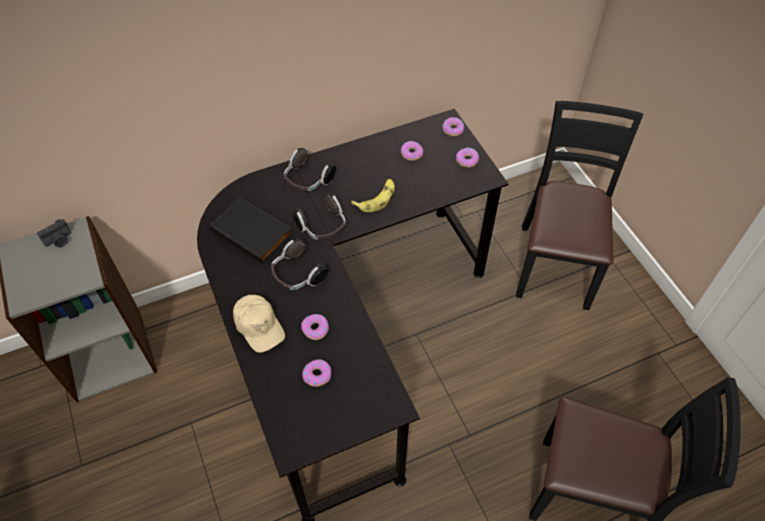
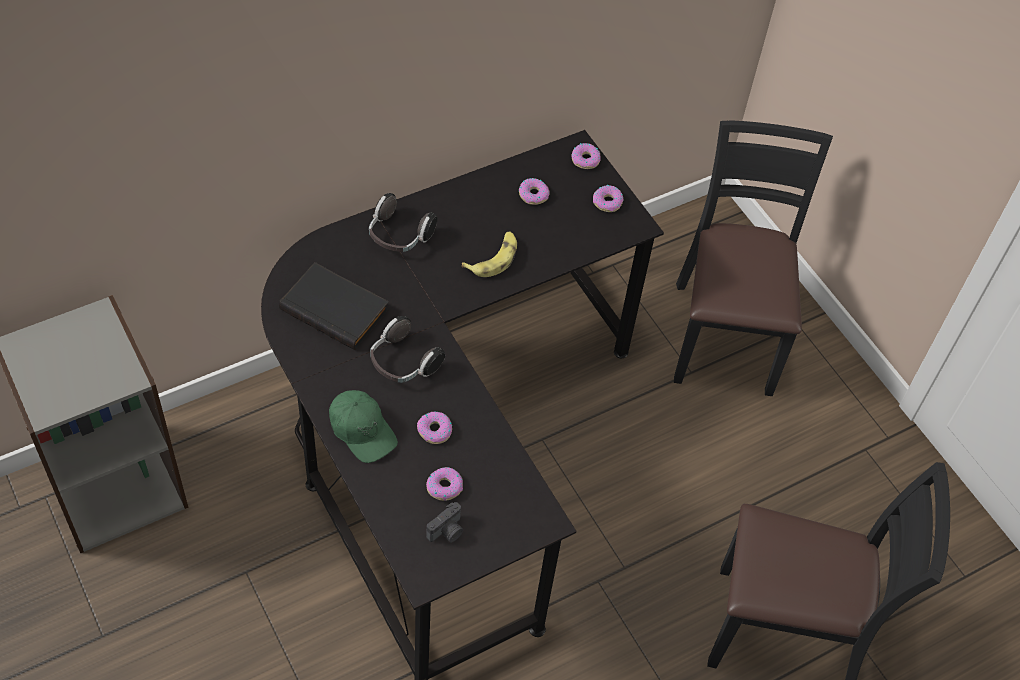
camera: 10 degrees left, 0 degrees up
(59, 240) = (79, 330): camera -> camera (447, 531)
(259, 326) = (362, 430): beige cap -> green cap
(323, 227) = (427, 299): headphones -> none

